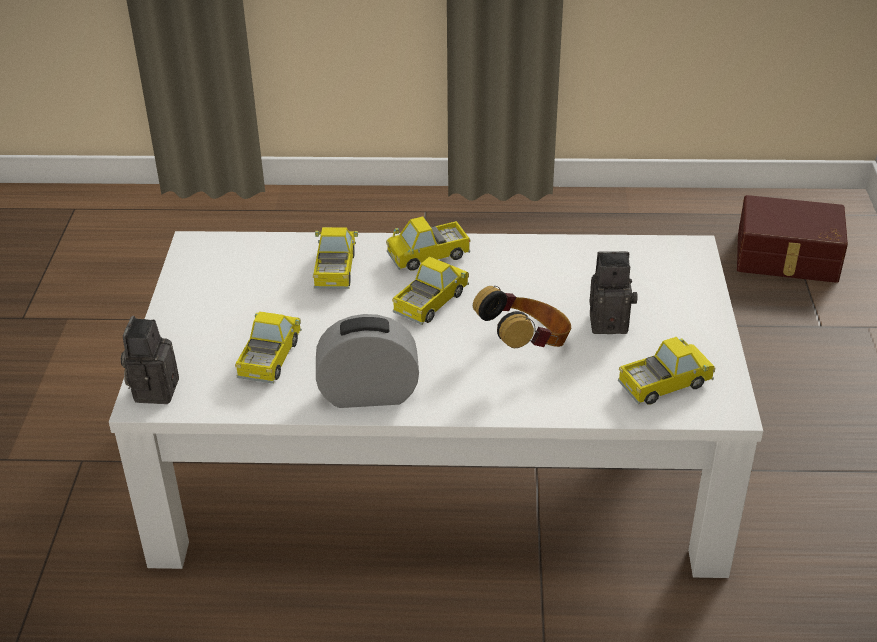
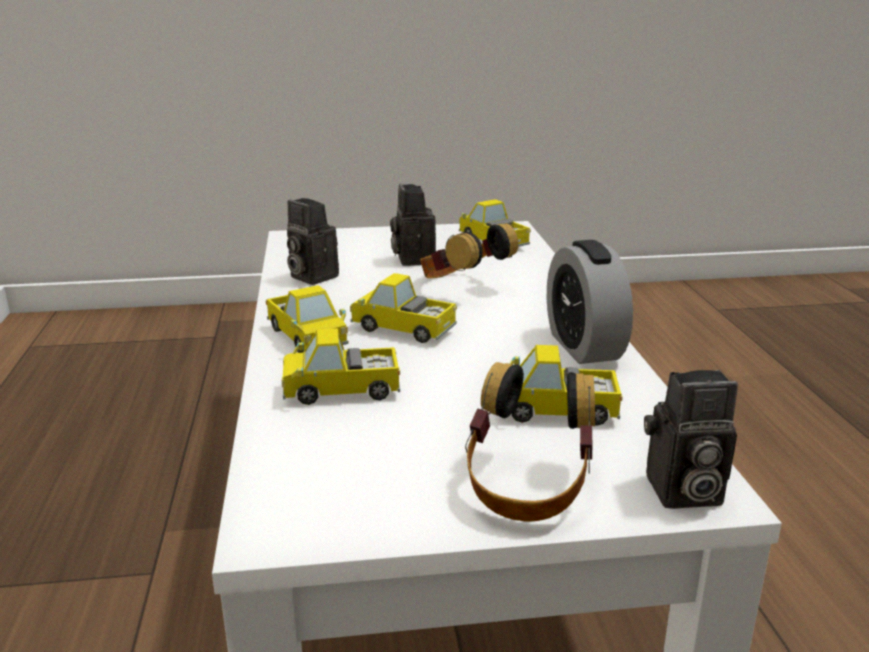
camera: 100 degrees left, 15 degrees down
(190, 331) = (528, 487): none -> headphones
(565, 259) = (310, 276): none -> camera
(787, 258) = (107, 346): brown storage box -> none

